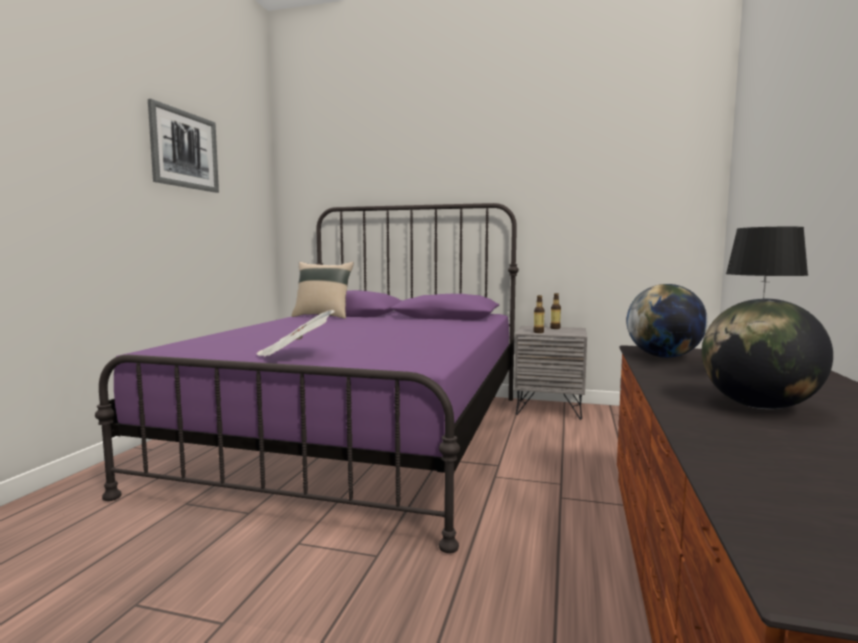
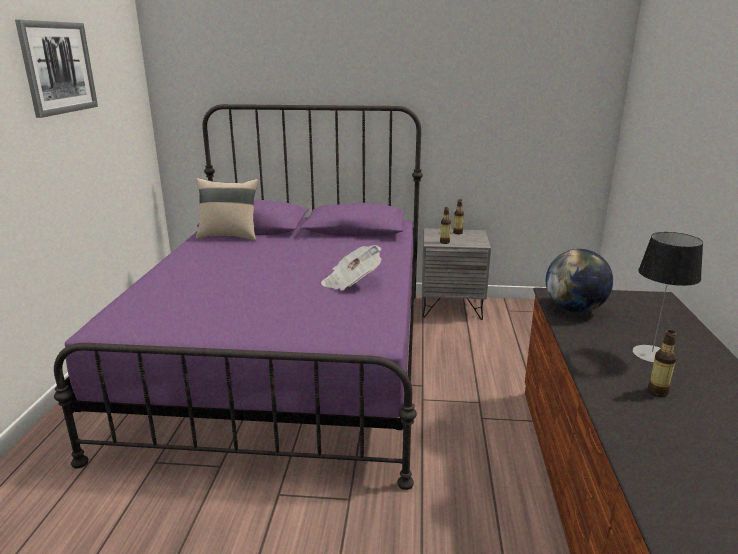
camera: 10 degrees left, 15 degrees up
(295, 354) = (251, 330): newspaper -> newspaper (351, 282)
(758, 406) = (657, 392): globe -> bottle

